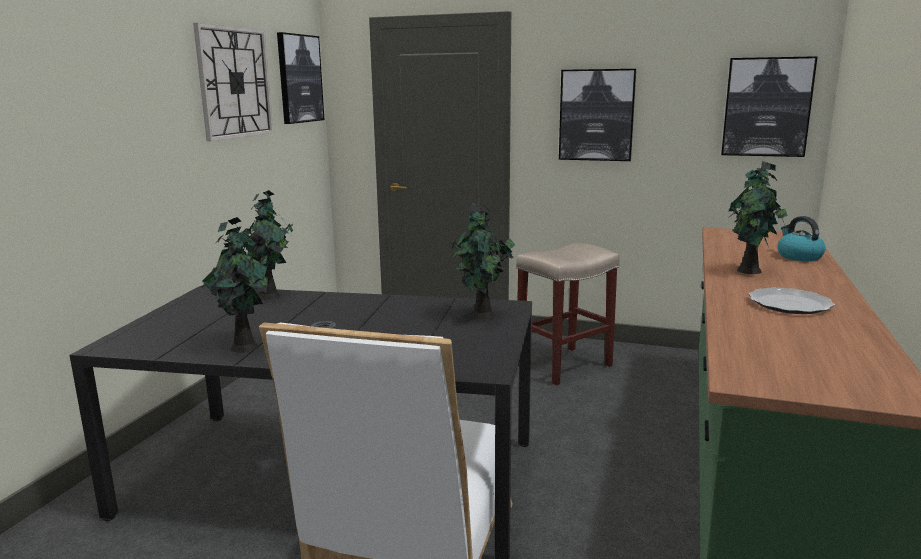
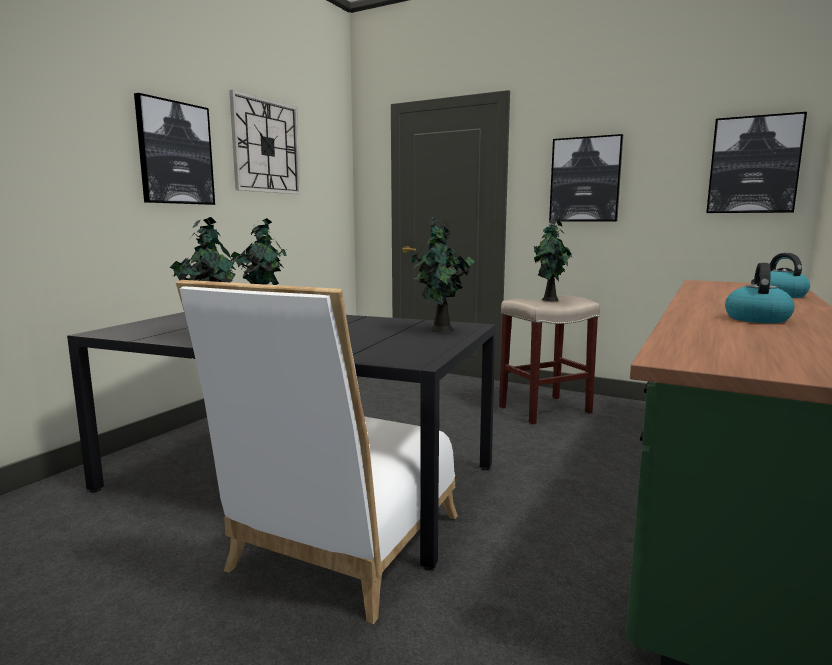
camera: 10 degrees right, 5 degrees down
(299, 79) = (329, 154): picture -> picture (175, 153)
(750, 271) = (722, 301): potted plant -> potted plant (550, 300)
(789, 304) = (756, 319): plate -> kettle

